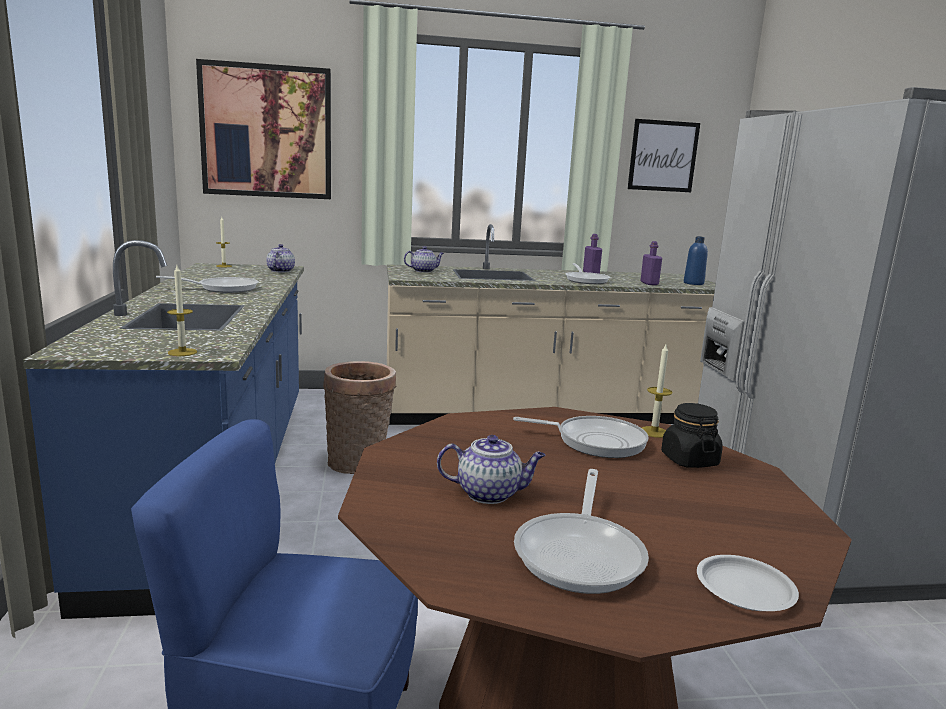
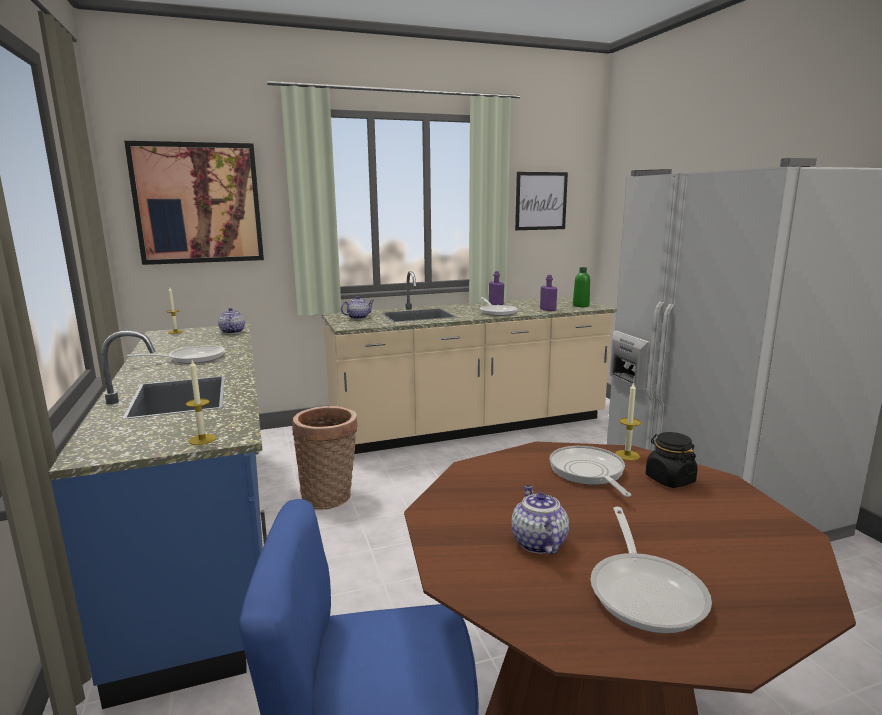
camera: 10 degrees left, 0 degrees up
(490, 493) = (537, 542): teapot -> teapot turned 90 degrees counterclockwise
(595, 441) = (588, 472): frying pan -> frying pan turned 105 degrees counterclockwise
(693, 283) = (581, 305): blue bottle -> green bottle
(744, 589) = (785, 602): white plate -> none

